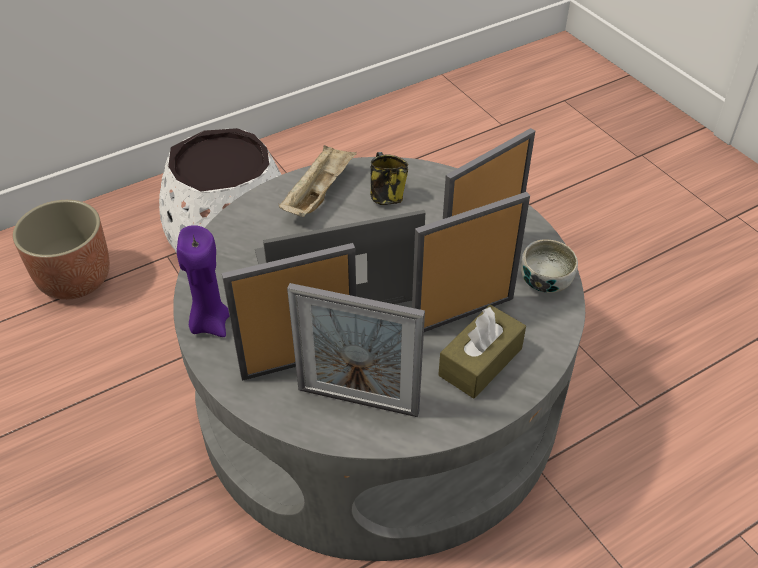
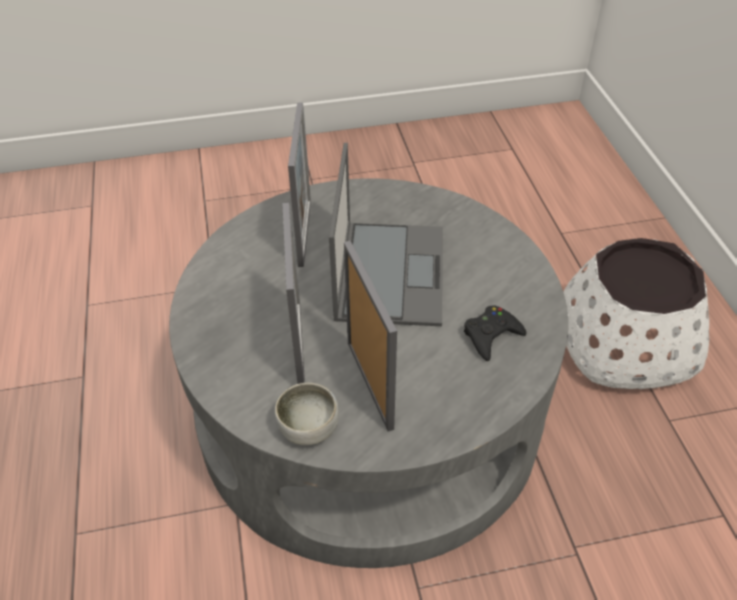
camera: 110 degrees right, 0 degrees up
(75, 278) = (578, 234): planter -> none
(210, 323) = (371, 194): purple candle -> none
(319, 194) = (511, 286): beige tray -> none
(358, 401) = (249, 255): picture frame -> none
(386, 196) = (491, 336): mug -> black game controller
(480, 362) = (240, 339): brown tissue box -> none

